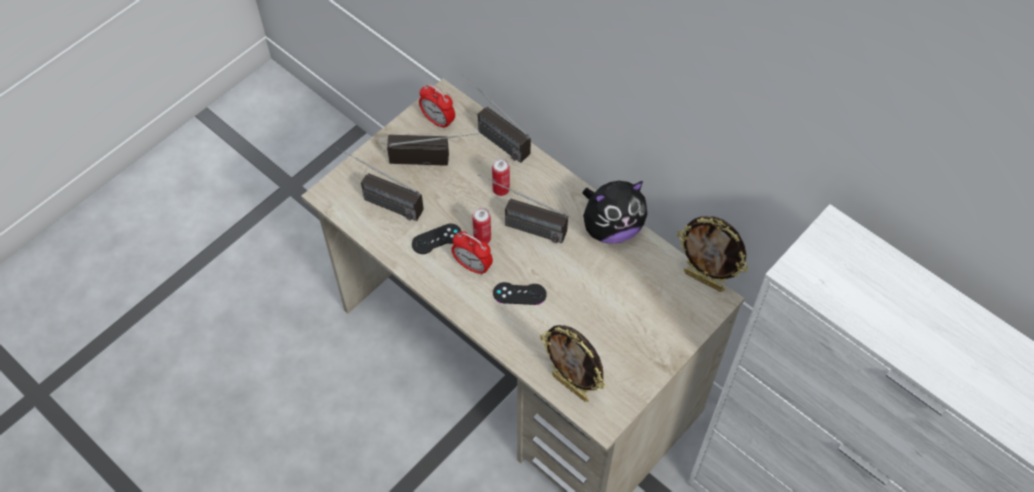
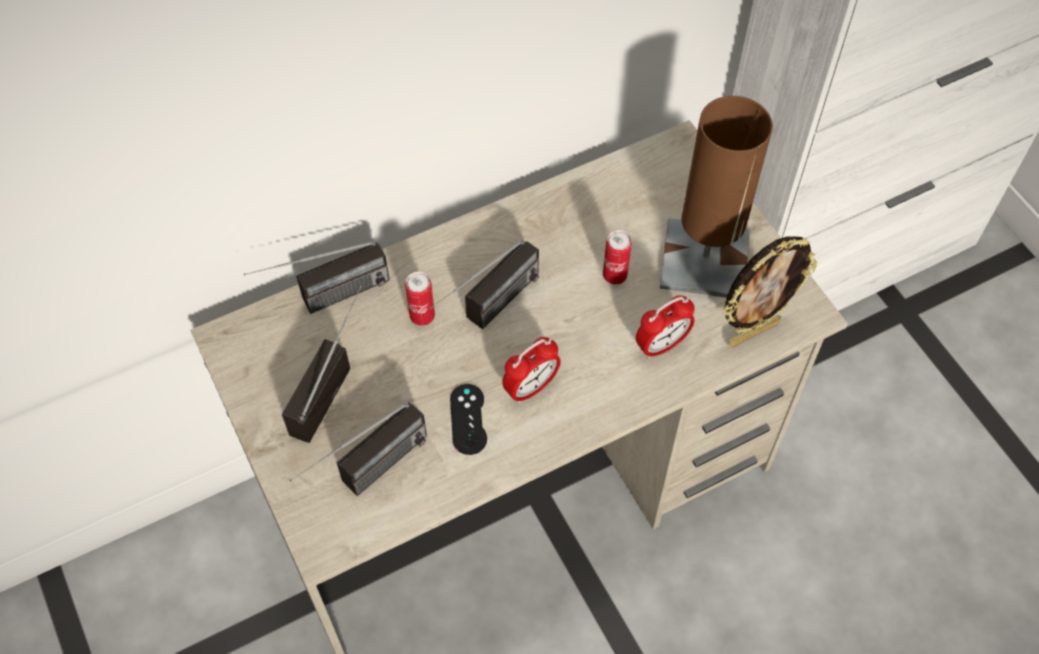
camera: 70 degrees left, 0 degrees up
(438, 121) = (265, 358): alarm clock -> alarm clock (661, 345)
(482, 238) = (491, 363): can -> can (614, 275)
(519, 294) = (596, 346): black game controller -> none
(611, 228) = (538, 214): plush toy -> none
(620, 341) = (704, 259): none -> brown table lamp
(704, 280) = (651, 148): picture frame -> none

